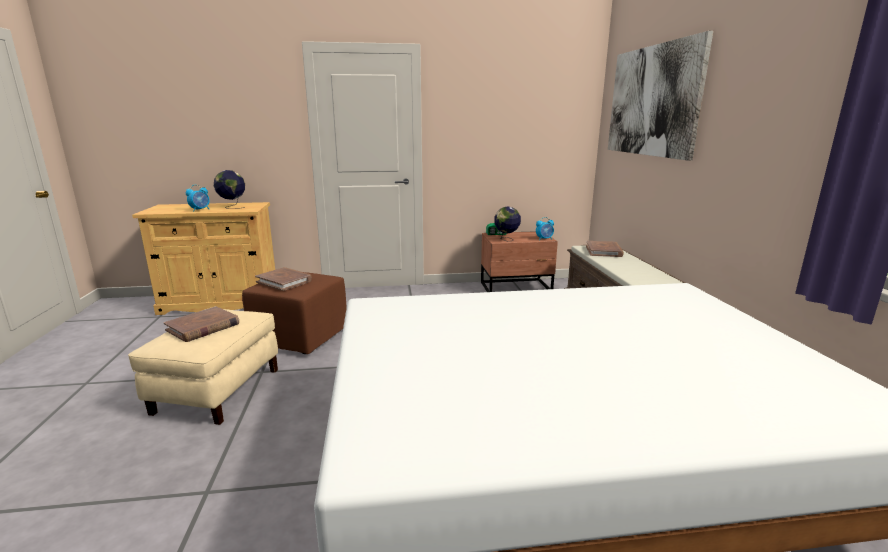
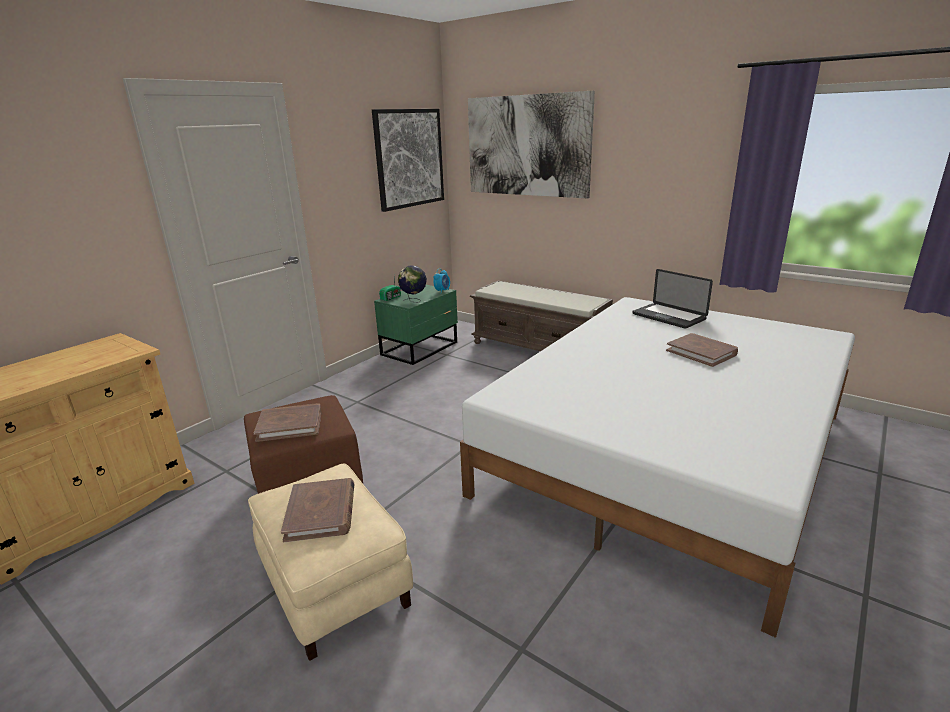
camera: 45 degrees left, 5 degrees up
(200, 210) = (44, 376): alarm clock -> none
(232, 207) = (88, 356): globe -> none
(517, 288) = (421, 348): brown nightstand -> green nightstand
(548, 112) = (409, 158): none -> picture
(604, 251) = (508, 289): brown book -> brown book (701, 352)
(686, 312) = (668, 317): none -> laptop

